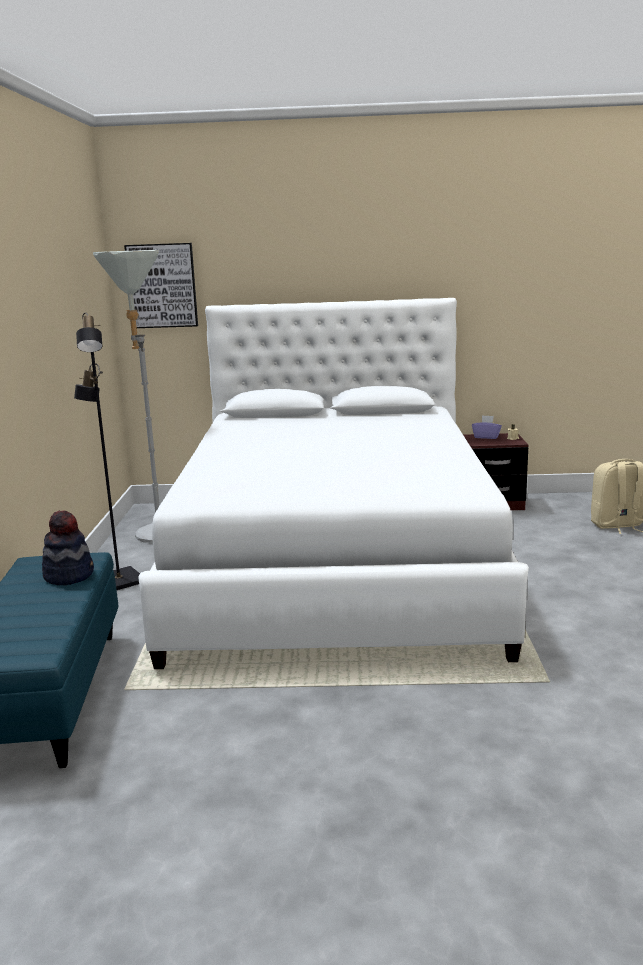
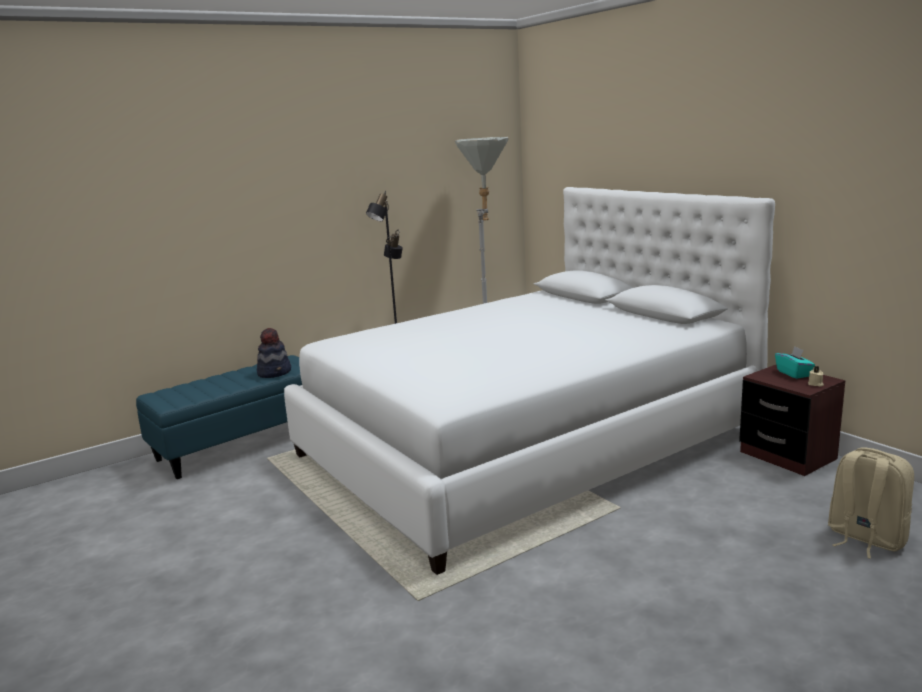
camera: 55 degrees right, 0 degrees up
(162, 286) = (550, 166): picture -> none
(486, 437) = (793, 373): purple tissue box -> turquoise tissue box

